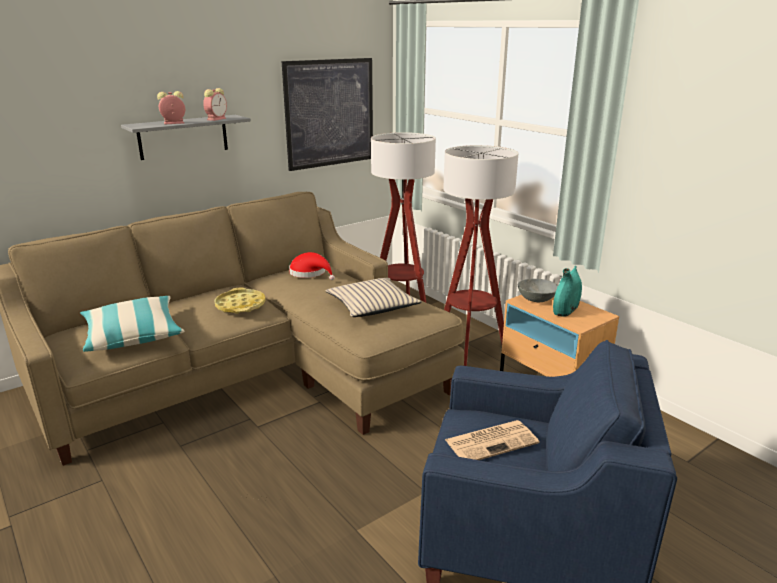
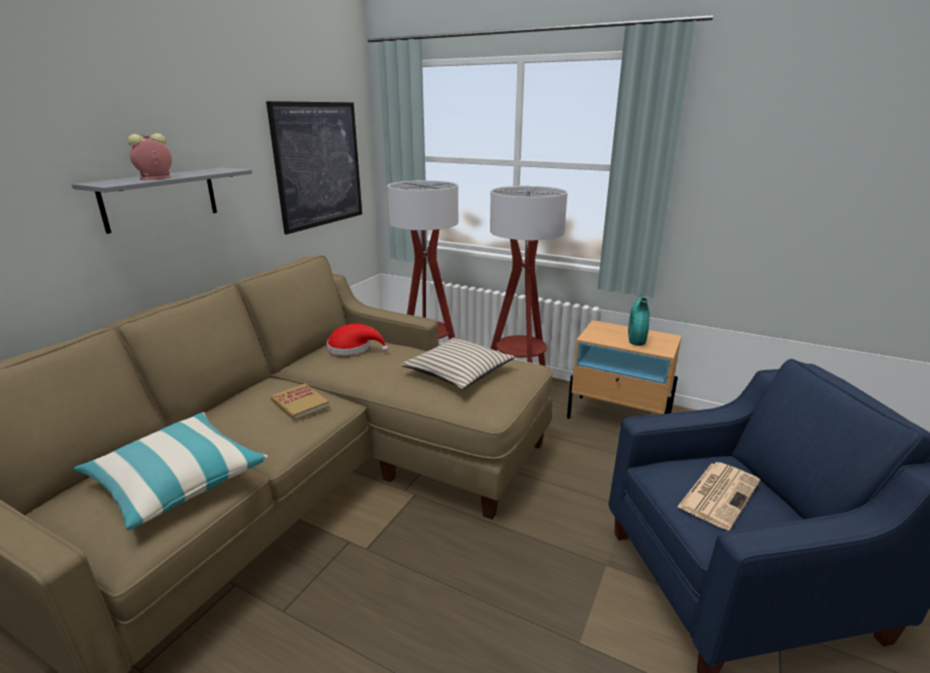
camera: 25 degrees left, 0 degrees up
(217, 119) = (208, 172): alarm clock -> none
(240, 305) = (300, 404): yellow tray -> book
(537, 299) = (601, 333): grey bowl -> none

